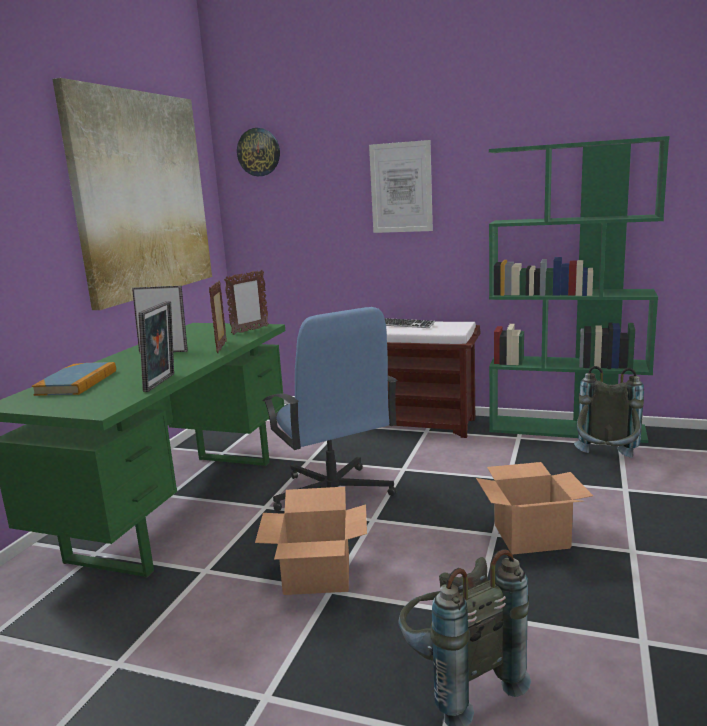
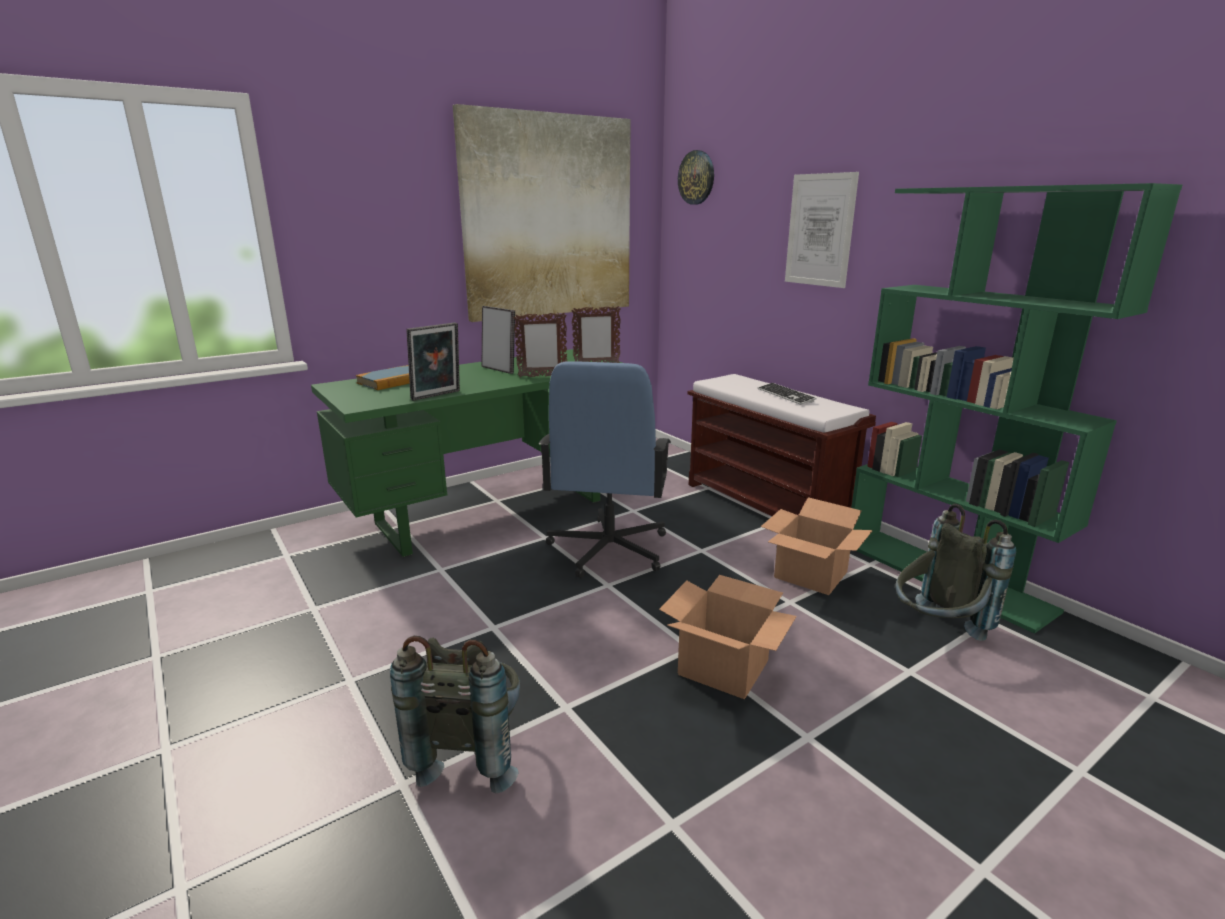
camera: 35 degrees right, 5 degrees up
(222, 347) = (542, 376): picture frame -> picture frame turned 135 degrees counterclockwise
(318, 574) = (504, 610): cardboard box -> cardboard box (812, 575)

